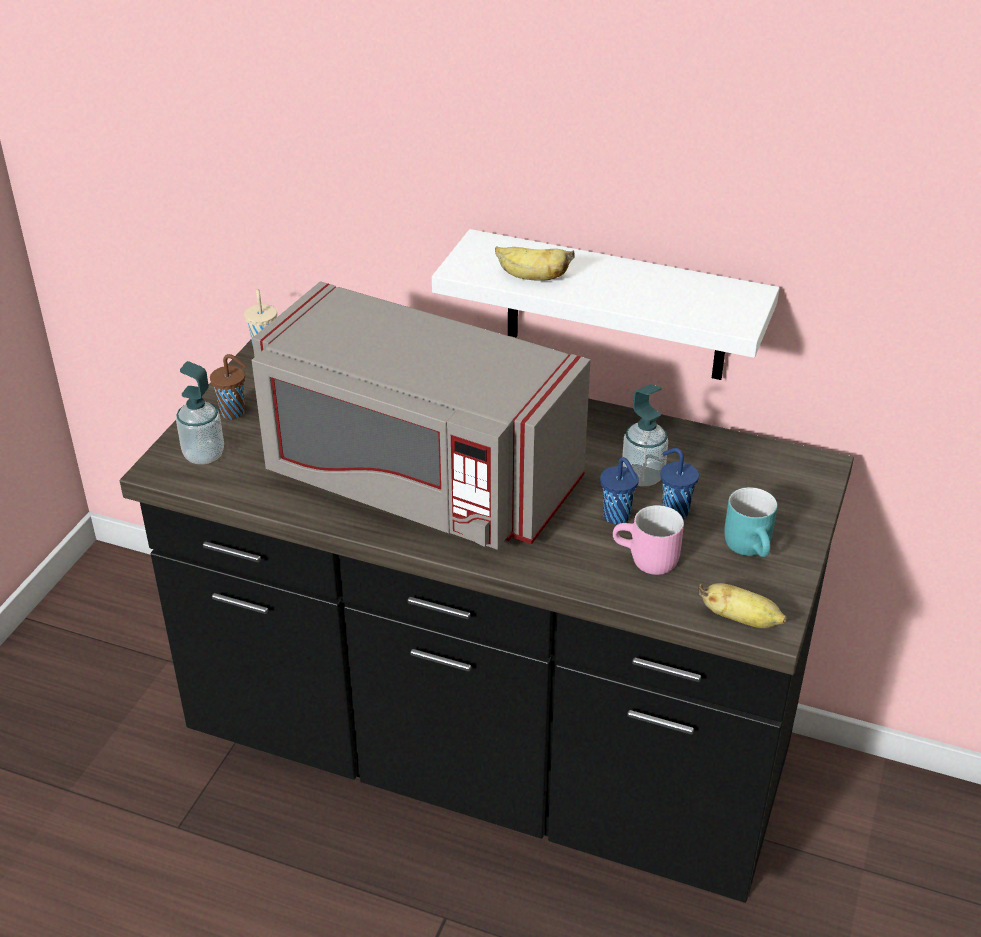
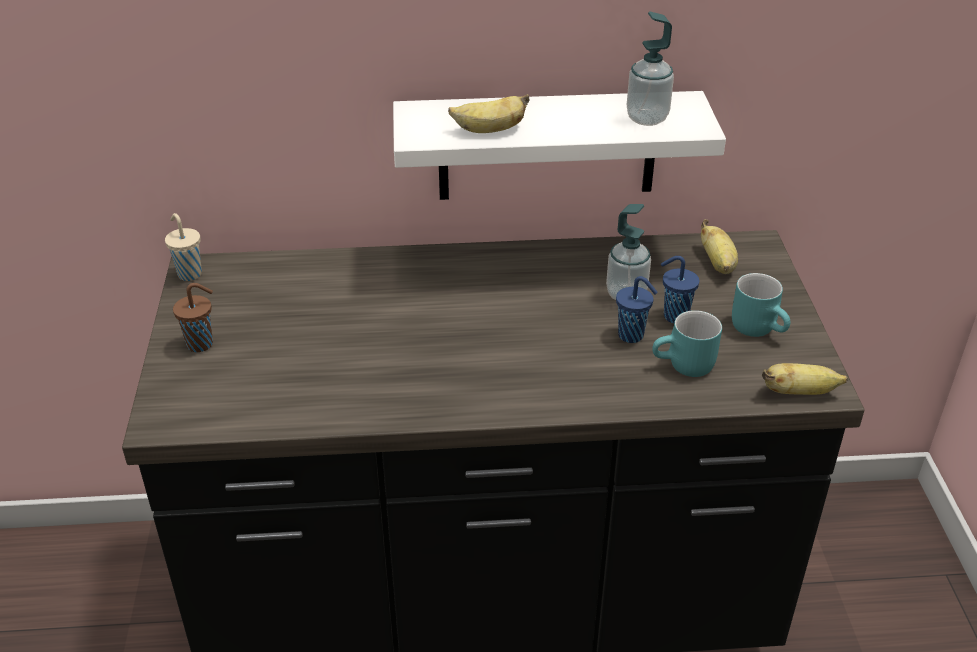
camera: 25 degrees left, 0 degrees up
(204, 455) = (198, 395): soap dispenser -> soap dispenser (647, 118)
(417, 479) = (429, 355): grey microwave -> none
(646, 561) = (685, 367): pink mug -> turquoise mug
(760, 473) = (718, 264): none -> banana

